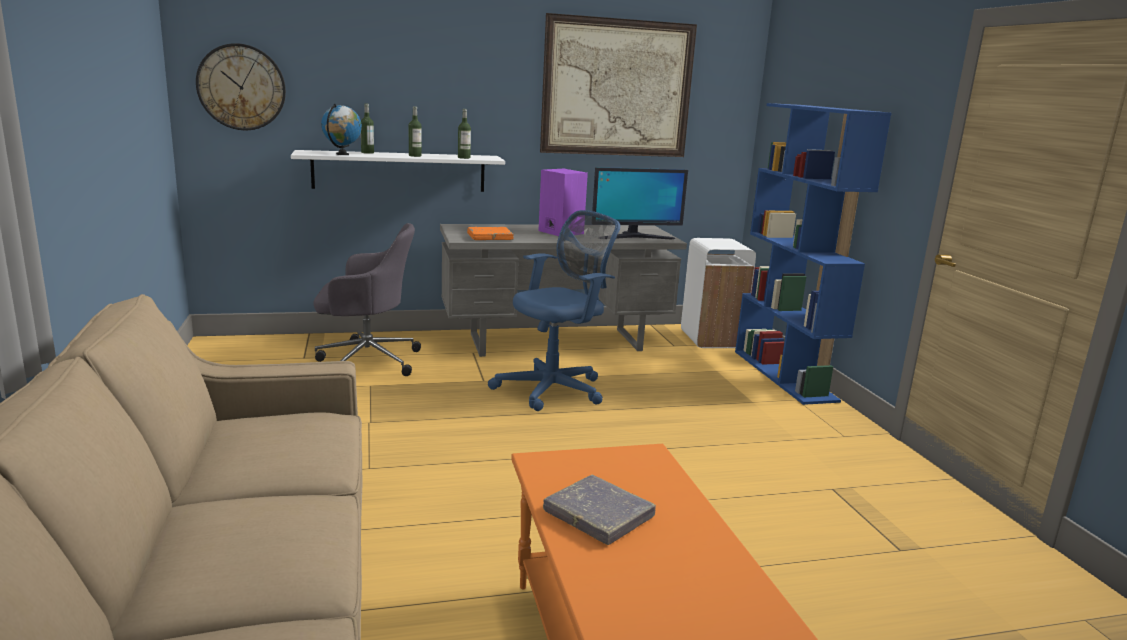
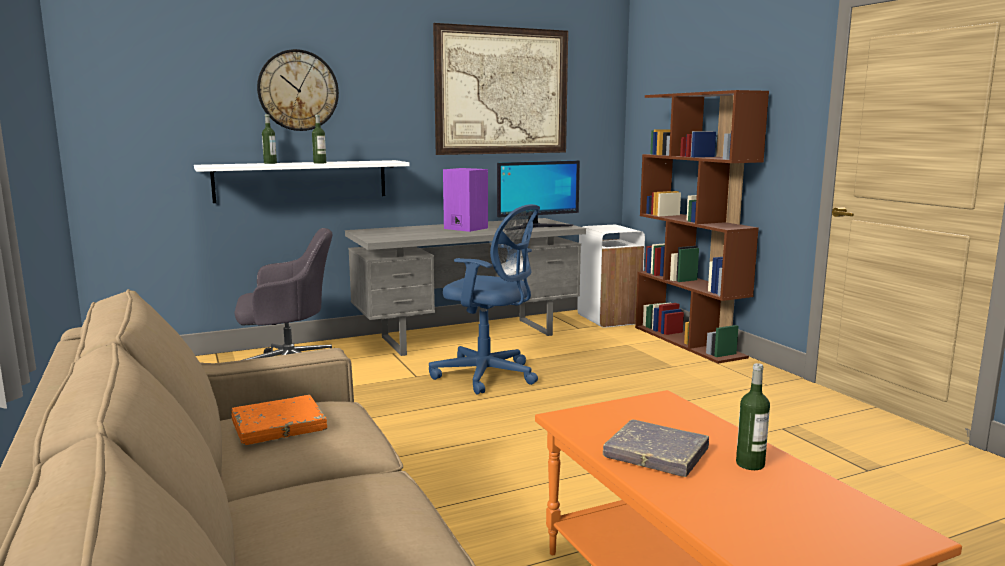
camera: 10 degrees left, 5 degrees down
(241, 87) = (135, 103): wall clock -> wall clock (298, 90)
(342, 154) = (248, 165): globe -> none
(464, 158) = (368, 162): bottle -> bottle (750, 464)
(490, 237) = (403, 236): orange book -> orange book (278, 426)
(555, 389) = (489, 376): blue office chair -> blue office chair turned 75 degrees clockwise
(785, 375) = (689, 342): blue bookcase -> brown bookcase

